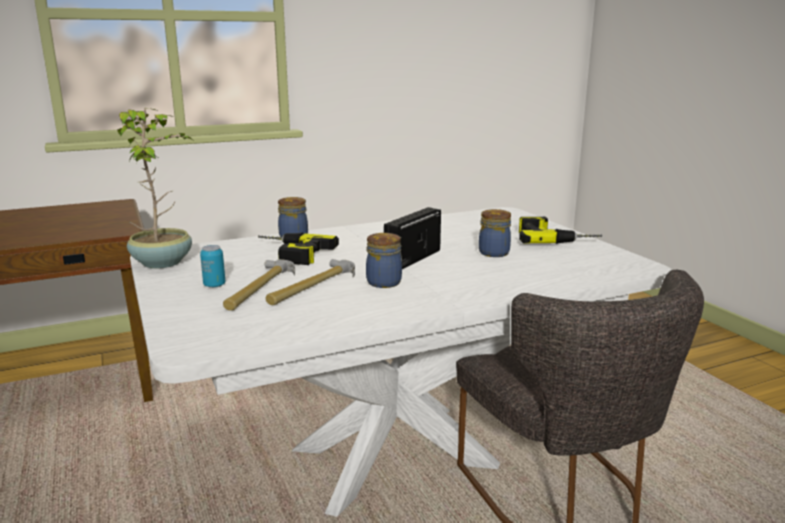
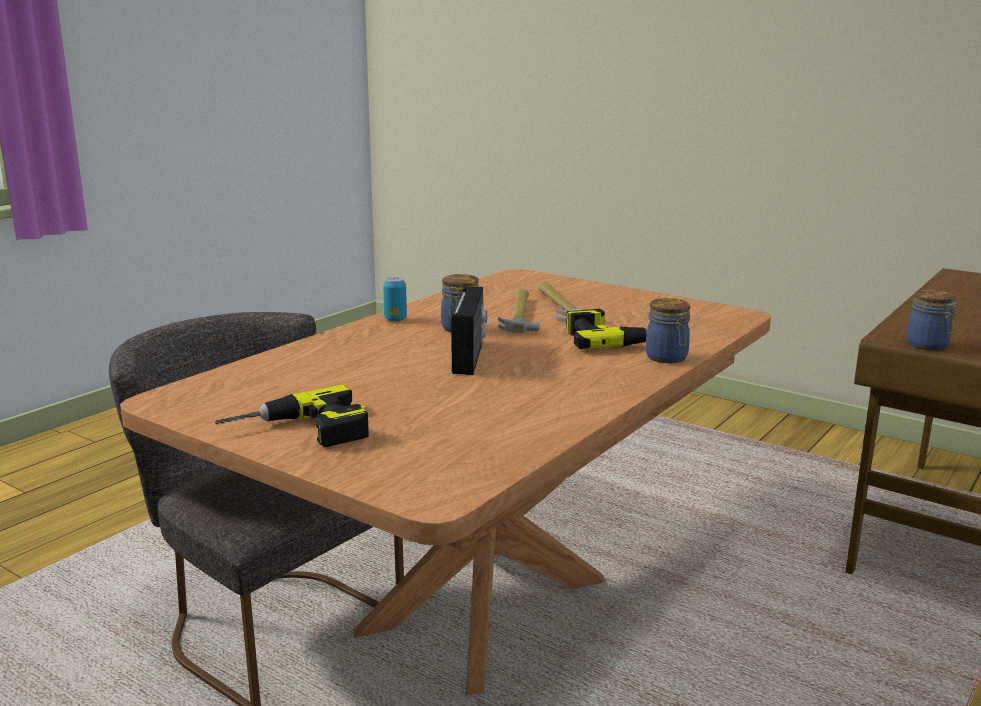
camera: 150 degrees right, 0 degrees up
(163, 262) = (706, 309): potted plant -> none
(214, 285) = (603, 302): can -> can (395, 319)
(393, 456) = (487, 606): white dining table -> brown dining table
(493, 252) = (378, 384): jar -> jar (928, 346)

